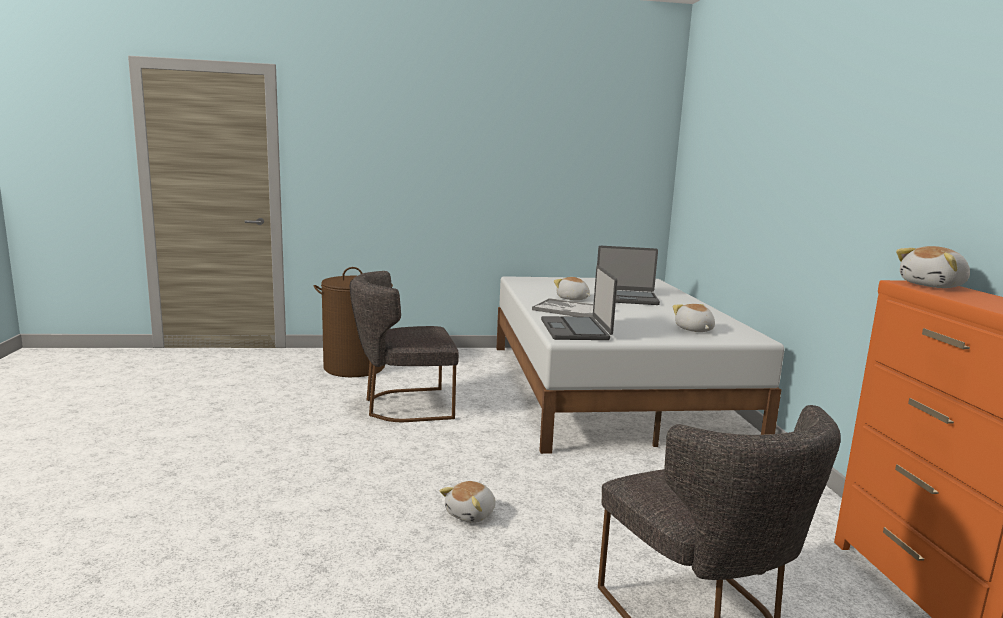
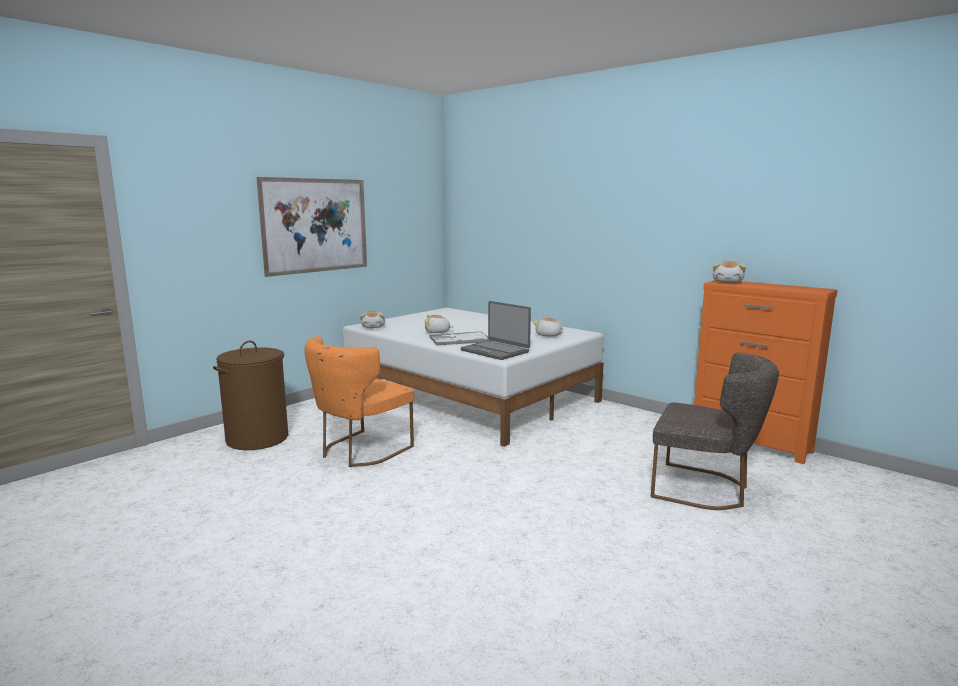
camera: 40 degrees left, 0 degrees up
(403, 406) = (360, 451): grey chair -> orange chair
(471, 514) = (534, 494): plush toy -> plush toy (374, 327)
(482, 160) = (316, 225): none -> picture
(626, 298) = (465, 324): laptop -> none

